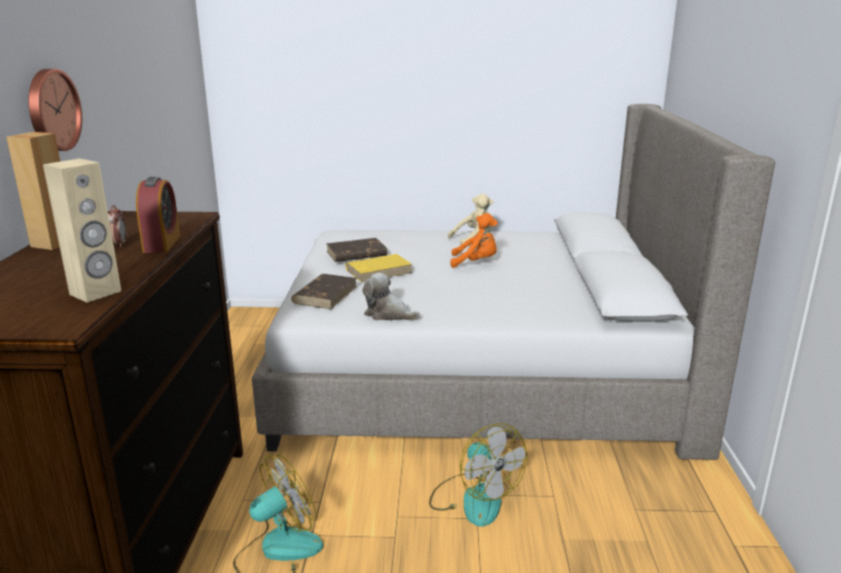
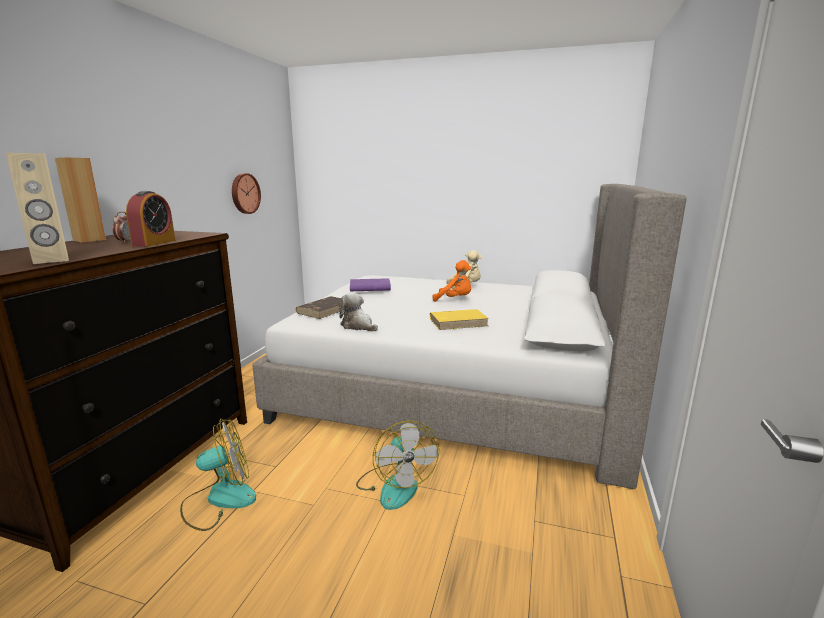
camera: 15 degrees right, 5 degrees down
(51, 110) = (118, 153): wall clock -> wall clock (244, 193)
(356, 254) = (369, 288): brown book -> purple book
(379, 271) = (378, 299): yellow book -> yellow book (458, 322)

